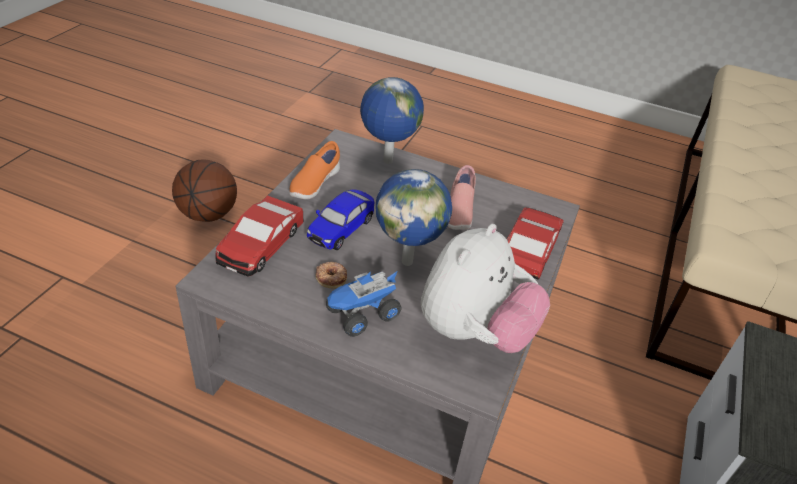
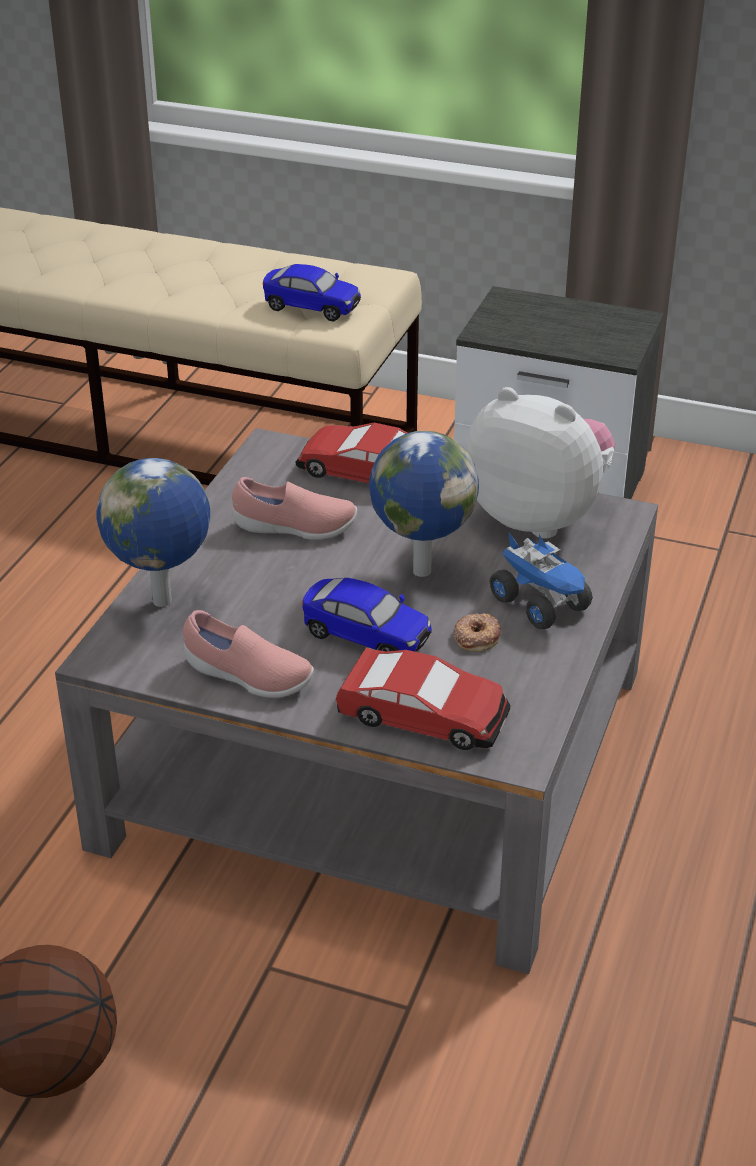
camera: 90 degrees left, 5 degrees down
(314, 184) = (247, 677): orange shoe -> pink shoe
(748, 234) = (312, 308): none -> toy car

